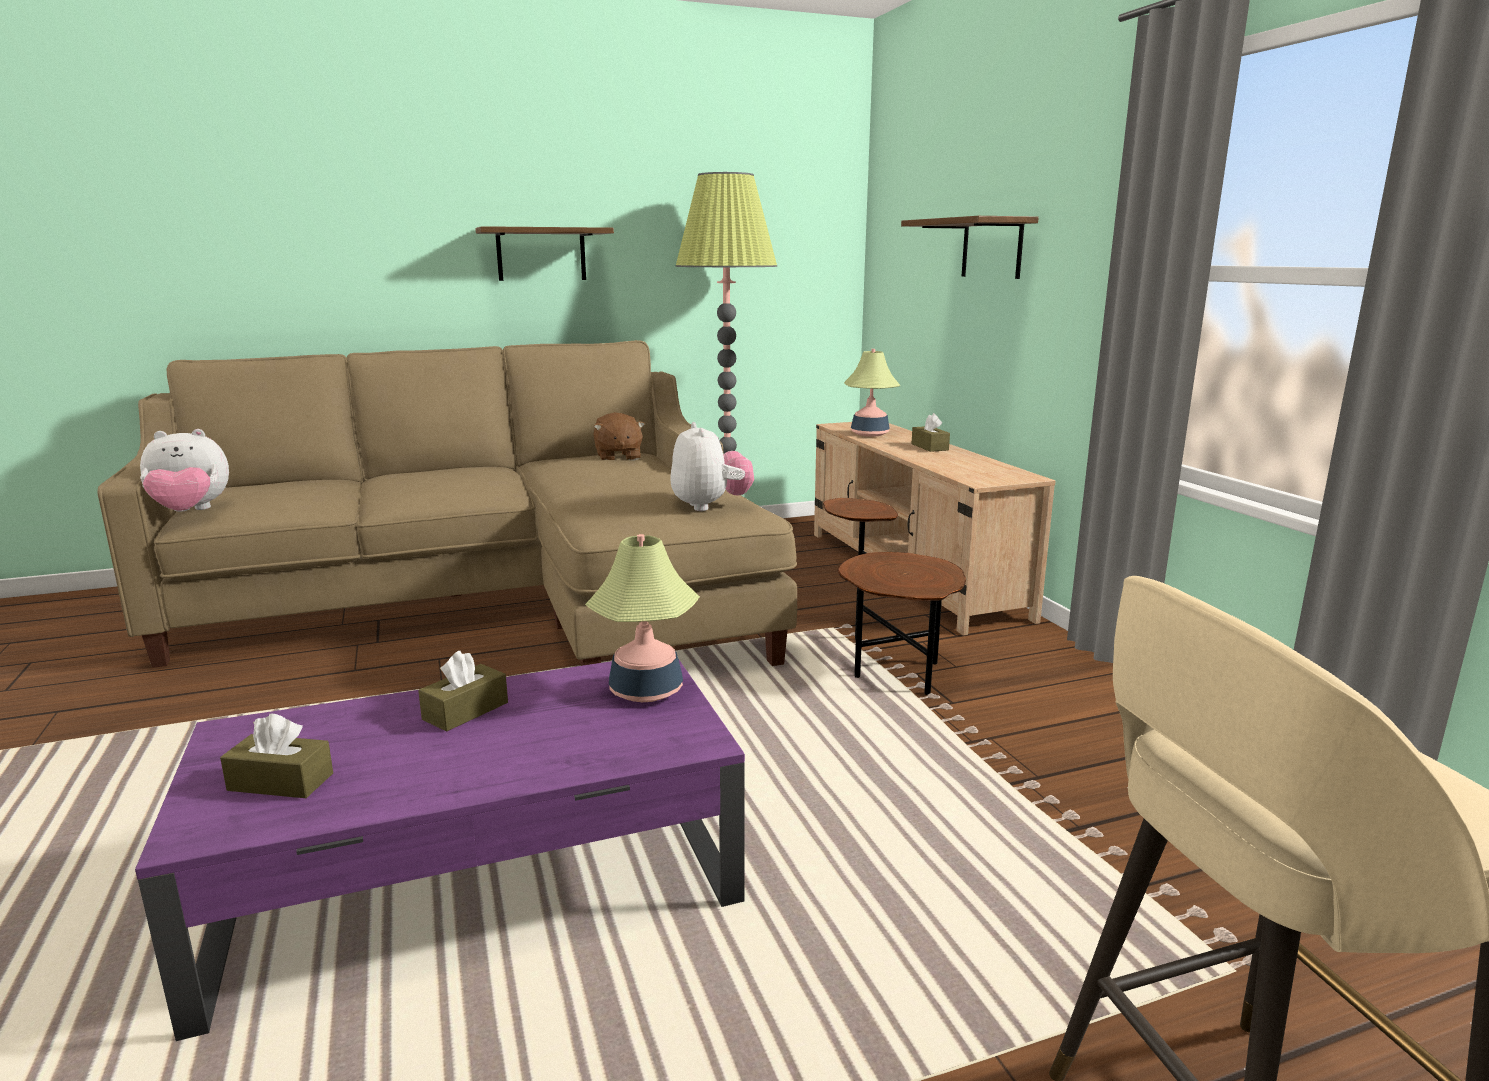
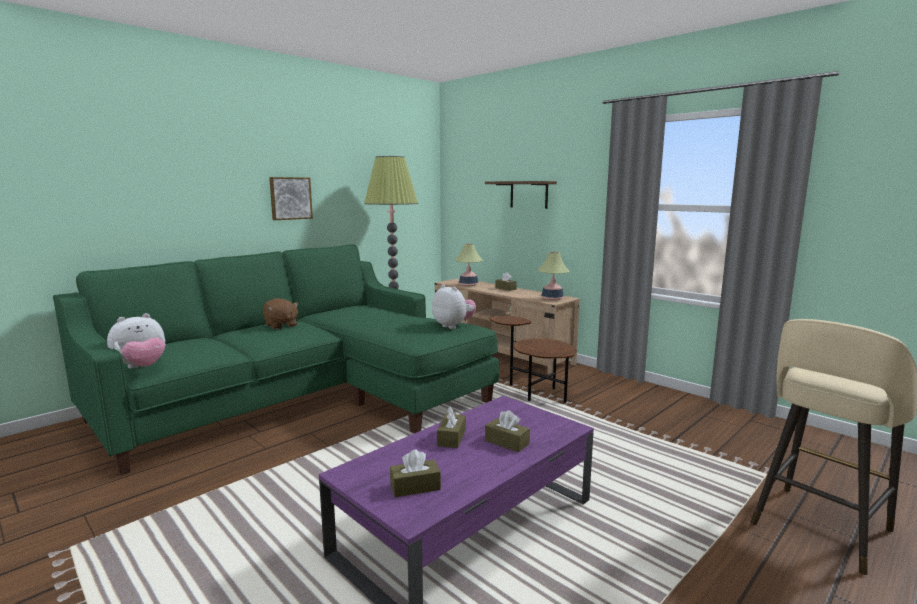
camera: 25 degrees left, 5 degrees down
(493, 601) = (303, 398): beige sofa -> green sofa
(540, 742) = (507, 442): none -> brown tissue box
(541, 254) = (290, 198): shelf -> picture
(618, 457) = (359, 308): brown plush toy -> brown plush toy (281, 325)
(646, 690) = (517, 413): table lamp -> table lamp (552, 298)

